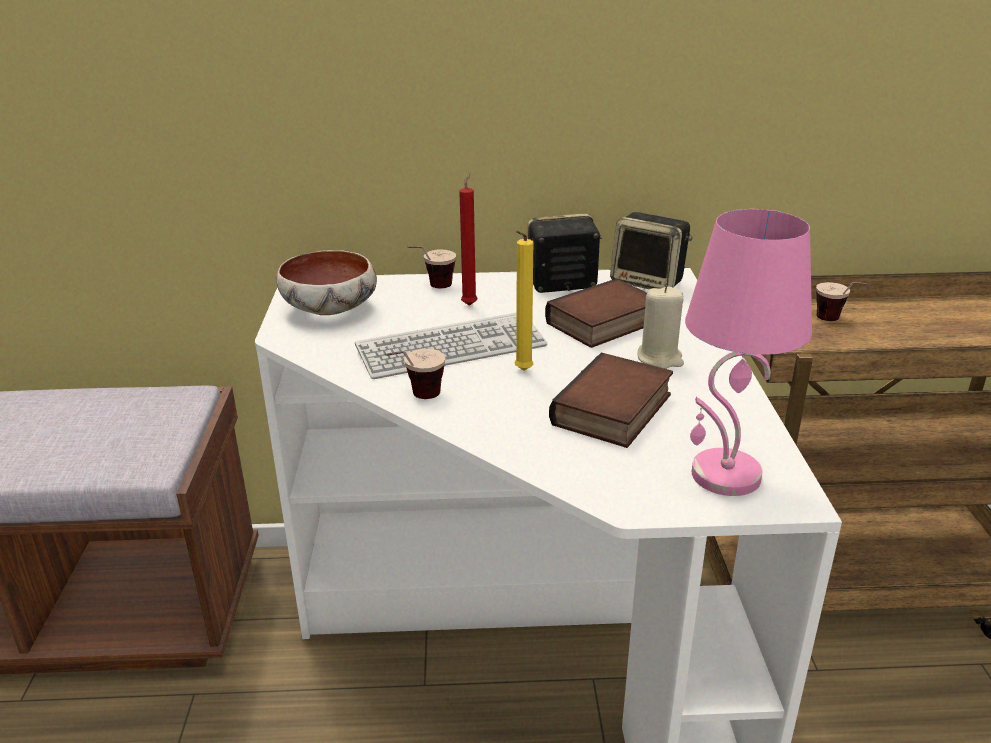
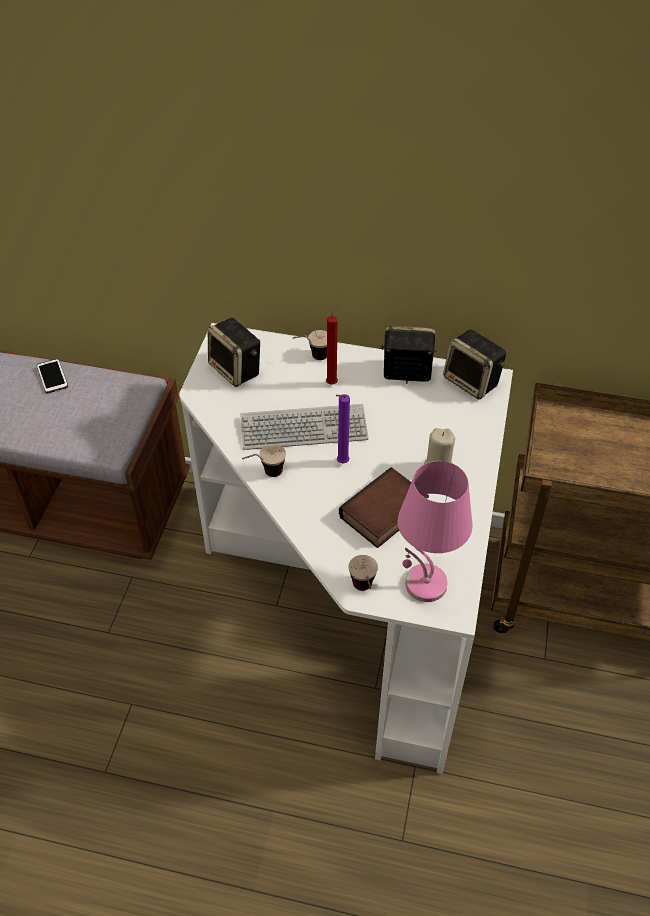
camera: 15 degrees right, 20 degrees up
(48, 402) = (52, 376): none -> phone
(331, 310) = (236, 370): bowl -> speaker
(522, 372) = (341, 463): yellow candle -> purple candle
(604, 324) = (417, 424): book -> none
(836, 322) = (607, 441): cup -> cup (364, 593)

